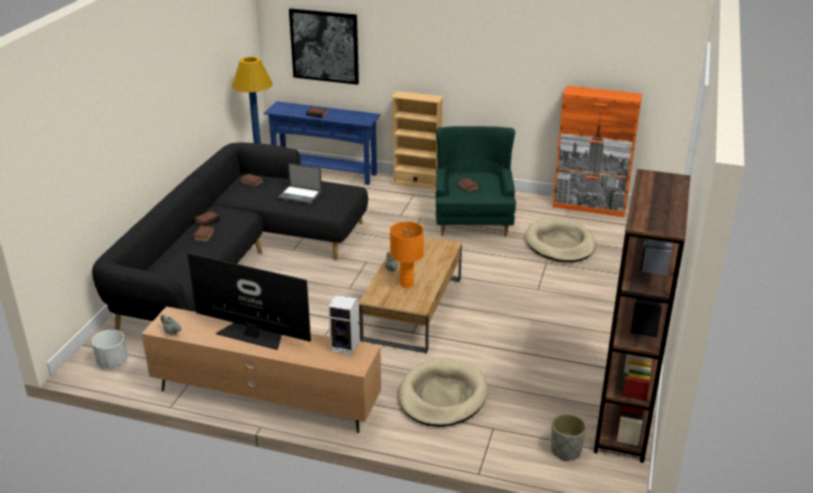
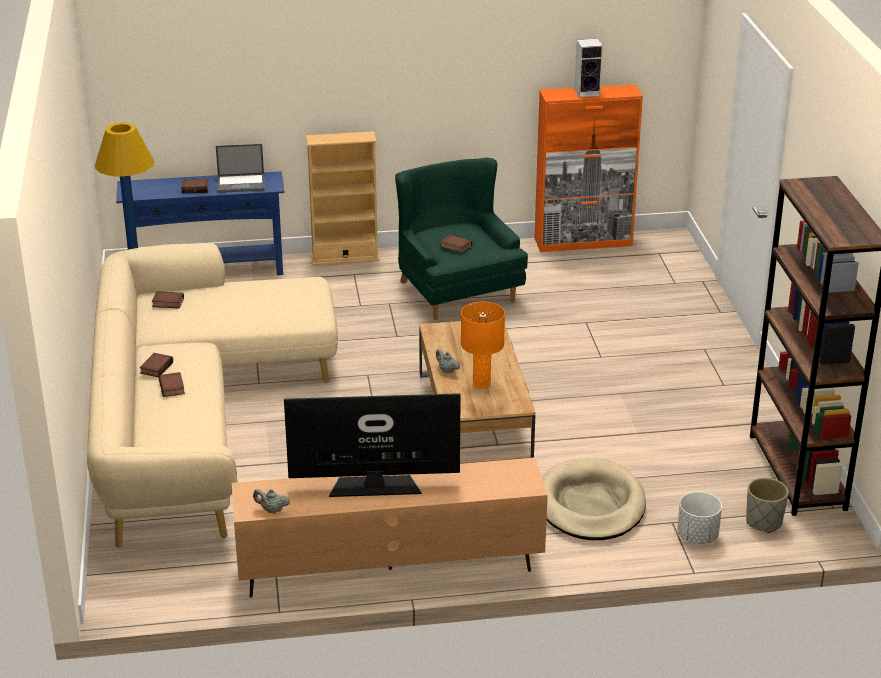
camera: 25 degrees left, 0 degrees up
(112, 362) = (149, 583): white planter -> white planter (697, 536)
(237, 260) = (194, 415): black sofa -> beige sofa
(300, 195) = (253, 304): laptop -> laptop (241, 183)
(324, 46) = (192, 89): picture -> none
(346, 347) = (497, 469): speaker -> speaker (588, 92)
(560, 244) = (584, 296): beige dog bed -> none

